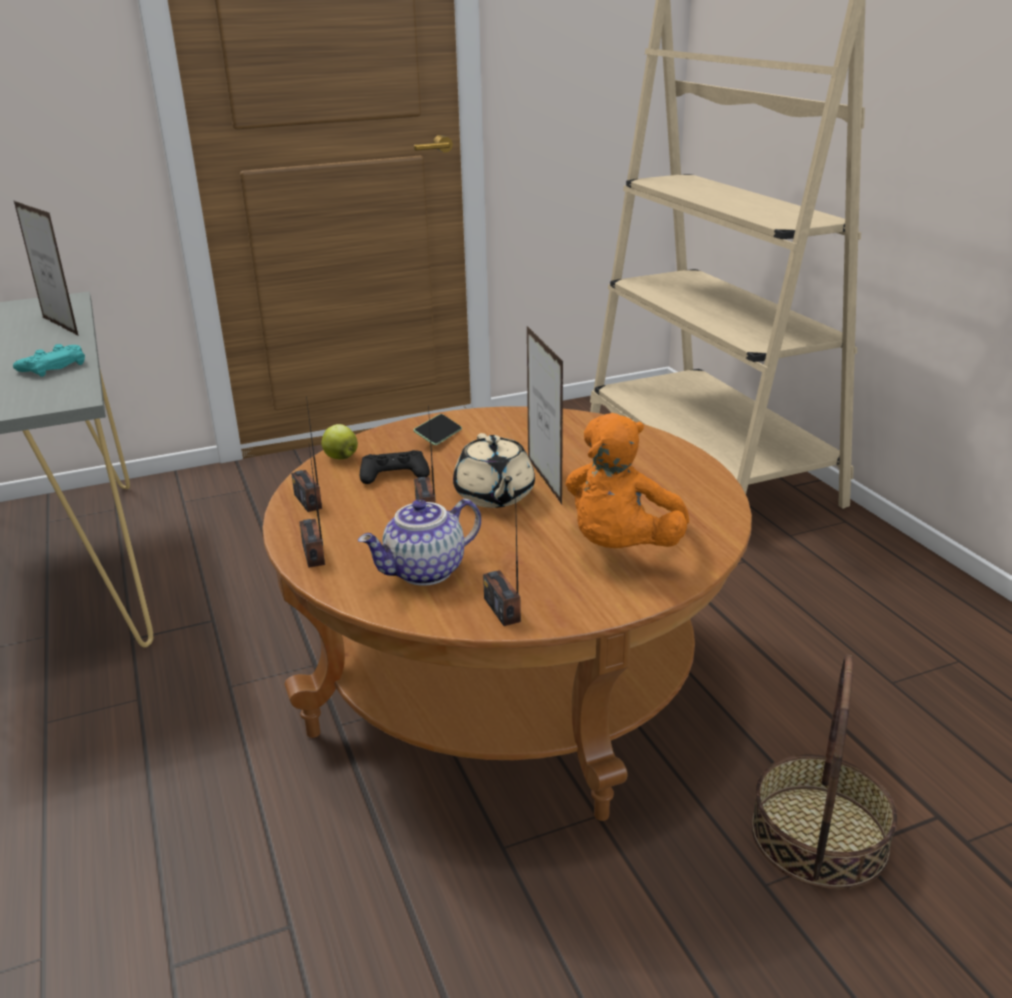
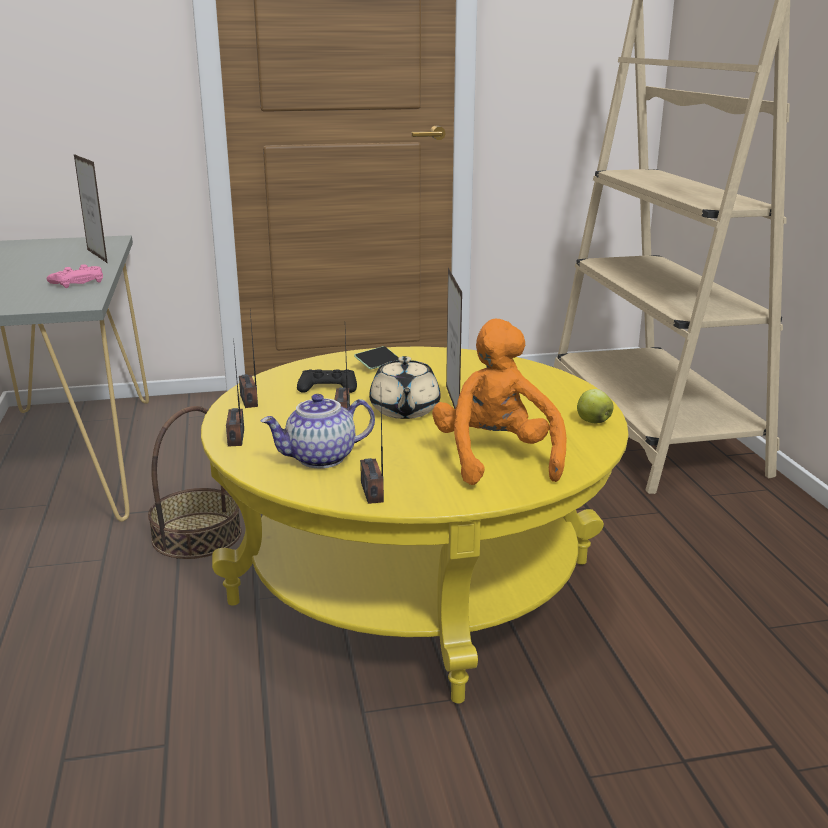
camera: 10 degrees right, 5 degrees down
(53, 367) = (77, 282): turquoise game controller -> pink game controller
(340, 457) = (289, 372): apple -> apple (592, 421)
(511, 680) = (415, 582): brown coffee table -> yellow coffee table
(621, 548) = (495, 458): orange plush toy -> orange plush toy turned 135 degrees clockwise
(819, 836) = (654, 744): basket -> basket (197, 535)

